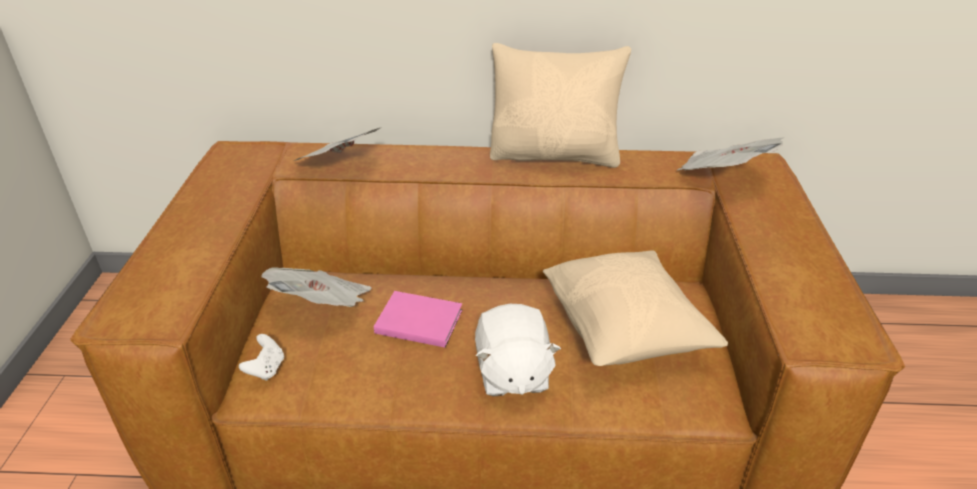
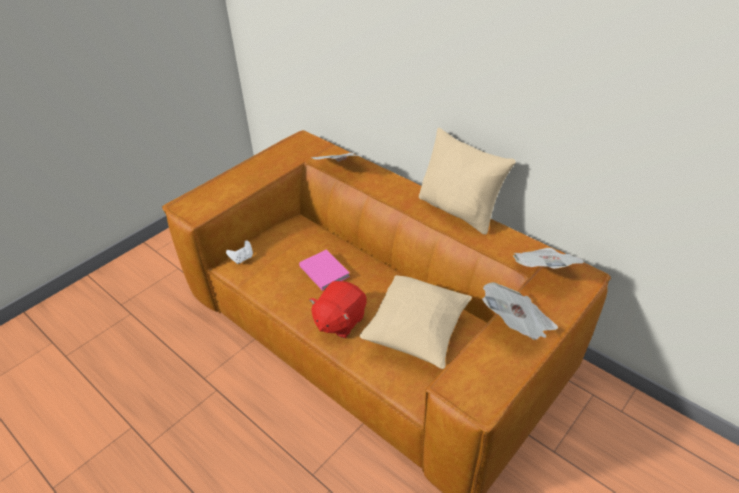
camera: 40 degrees right, 5 degrees up
(323, 306) = (292, 241): newspaper -> newspaper (517, 325)
(512, 373) = (339, 321): white plush toy -> red plush toy

